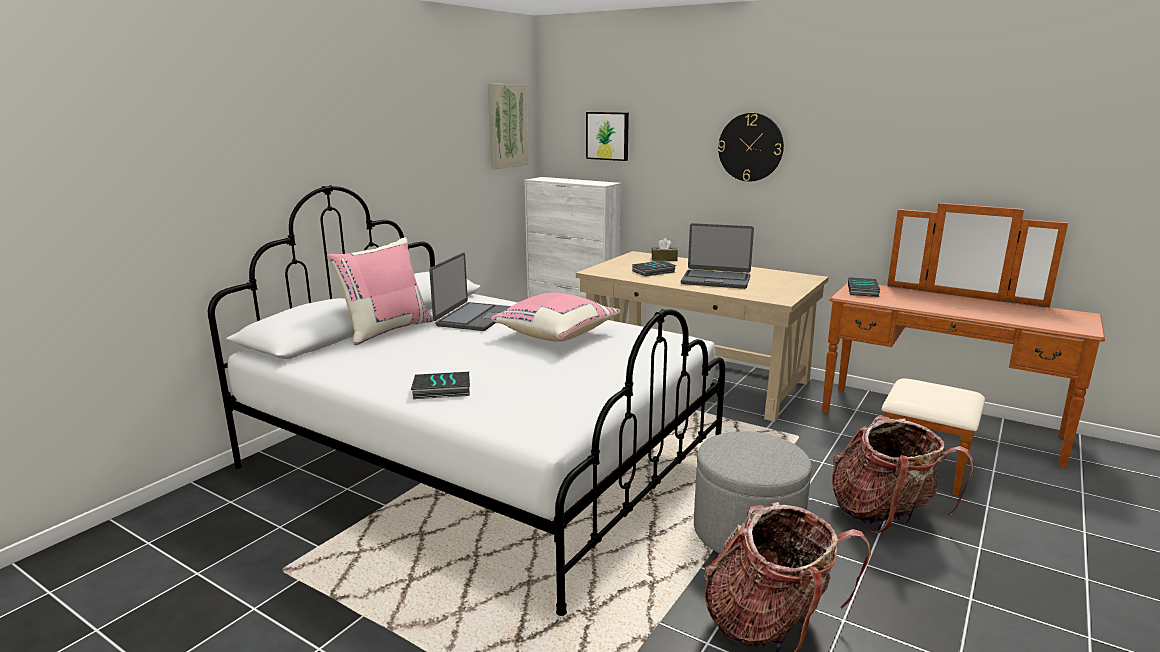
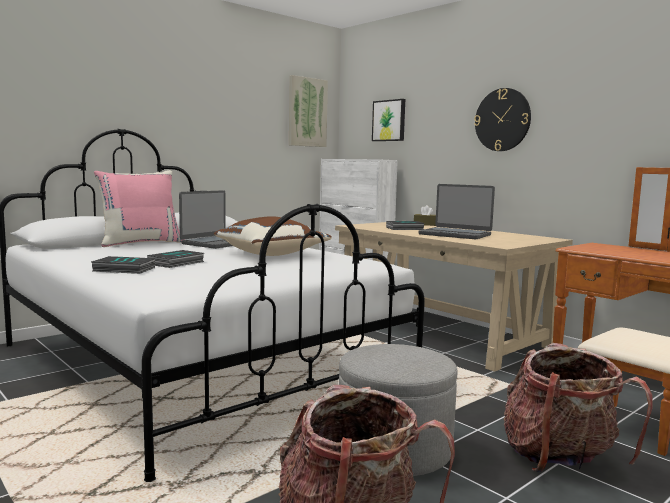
camera: 15 degrees right, 10 degrees down
(555, 335) = (271, 254): pink pillow -> brown pillow
(863, 290) = (598, 247): book -> book (176, 263)

